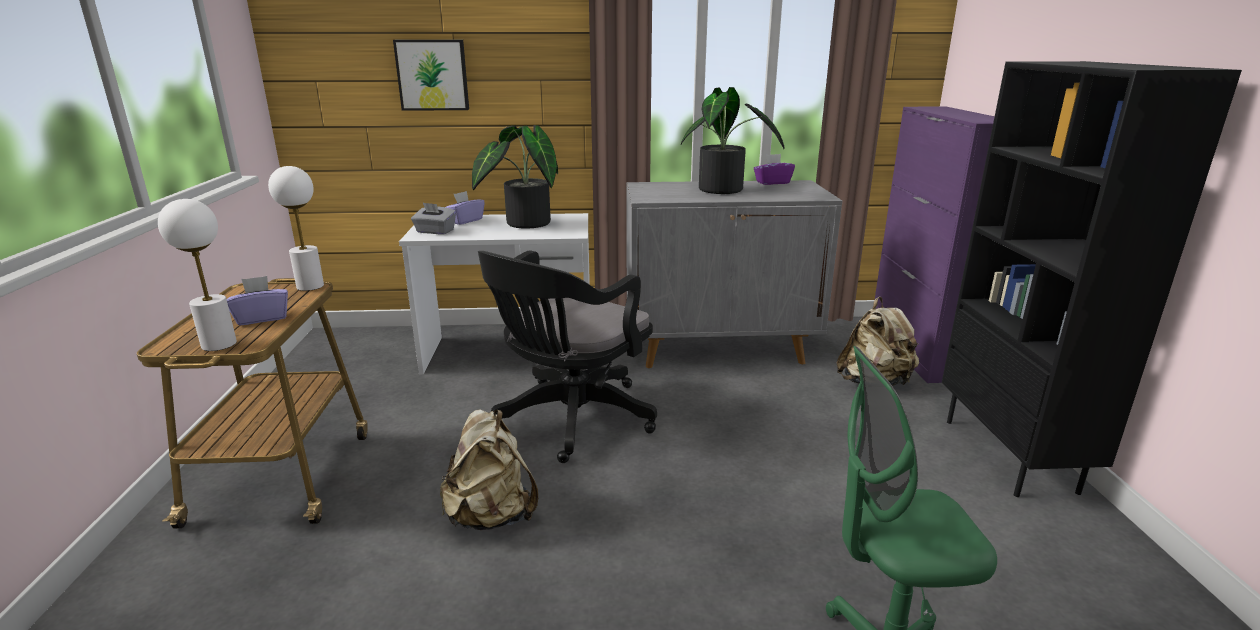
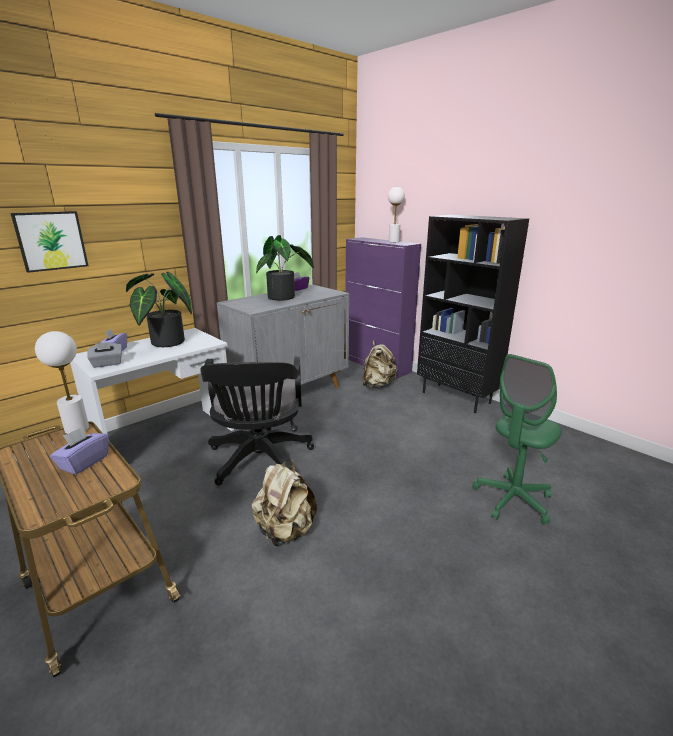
camera: 40 degrees left, 0 degrees up
(218, 344) = (92, 492): white table lamp -> white table lamp (394, 241)

